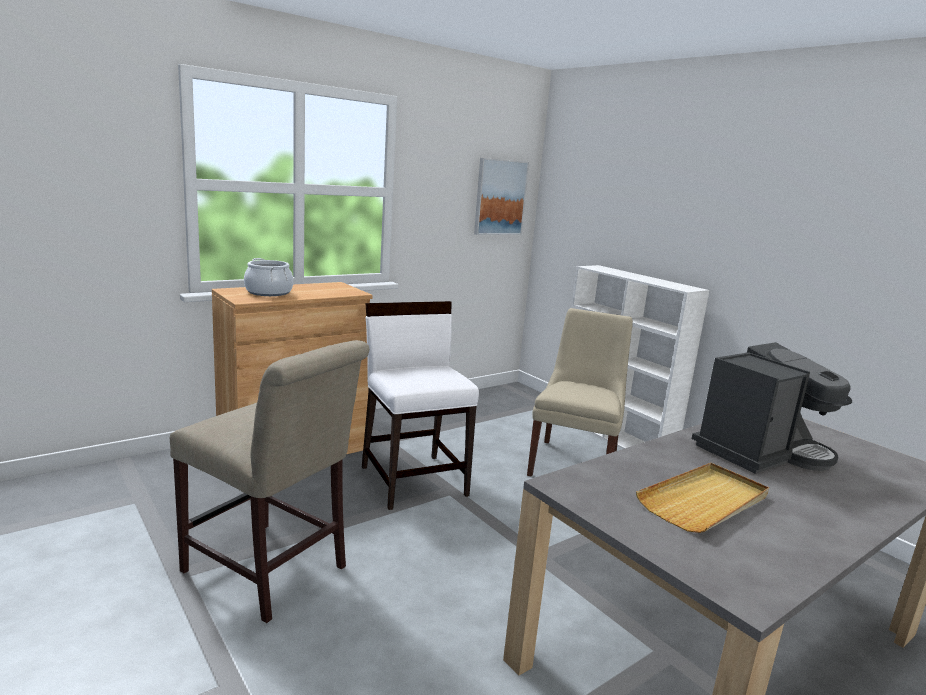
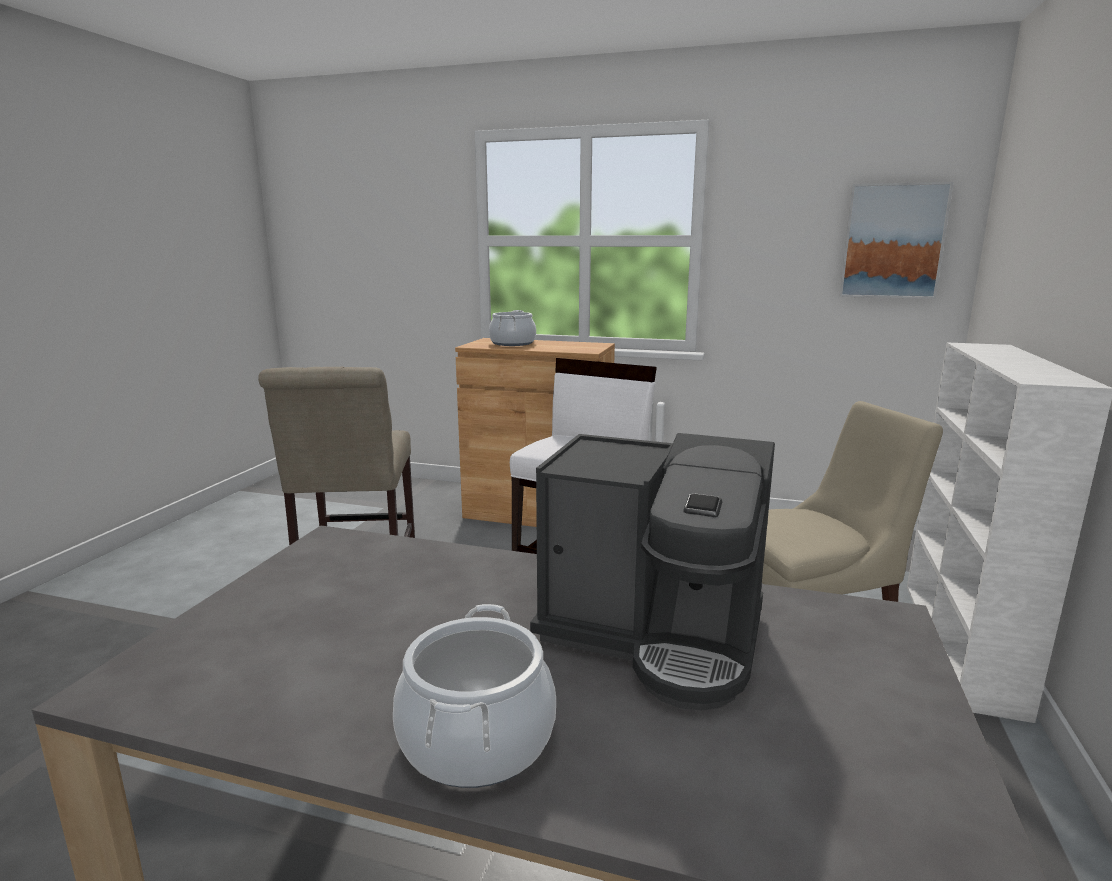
camera: 55 degrees right, 0 degrees up
(704, 501) = (382, 620): beige tray -> none
(838, 513) = (477, 739): none -> cooking pot

